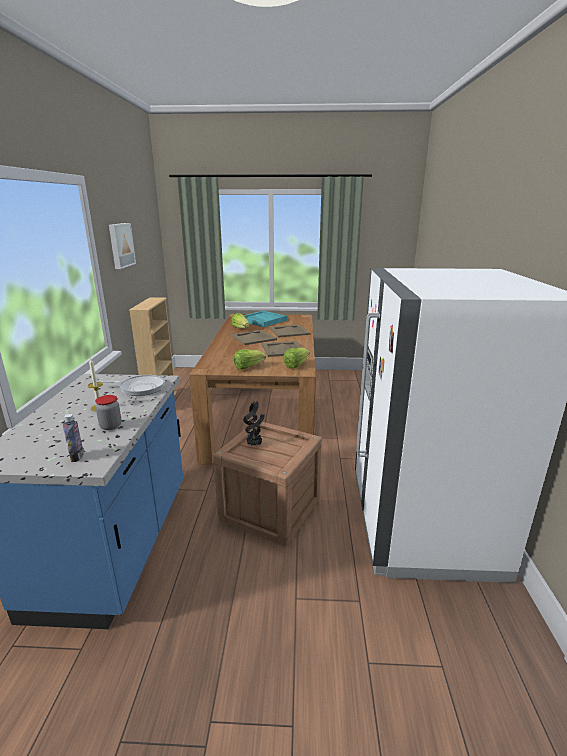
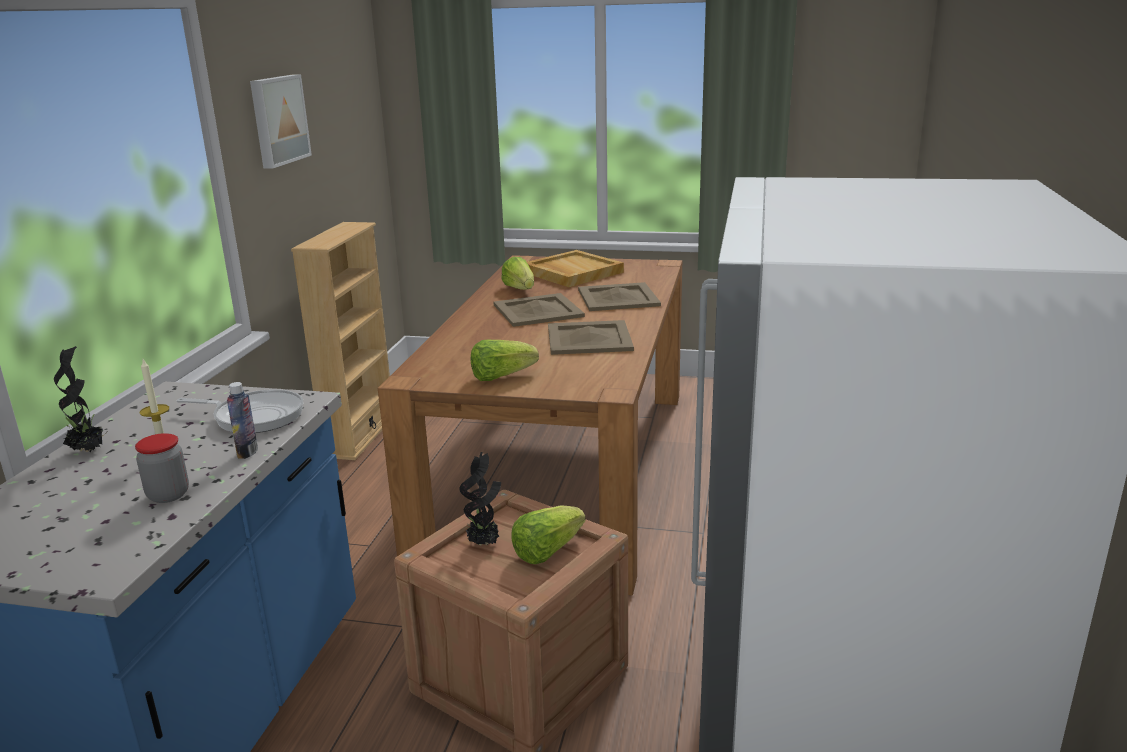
camera: 10 degrees right, 0 degrees up
(57, 408) = (89, 450): none -> potted plant
(77, 457) = (82, 555): bottle -> bottle (247, 452)
(262, 320) = (571, 272): turquoise tray -> beige tray
(296, 365) = (602, 376): lettuce -> lettuce (547, 551)

